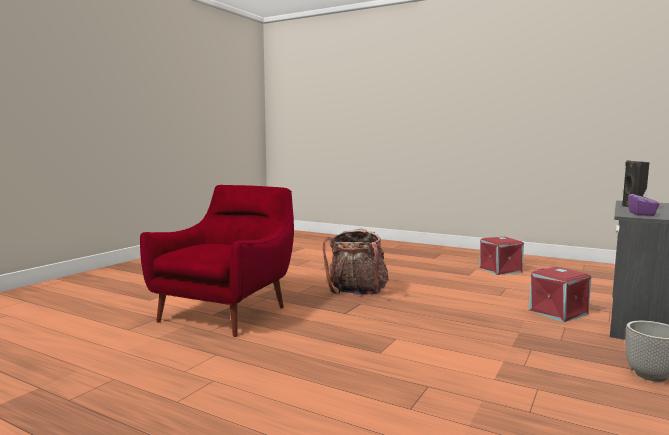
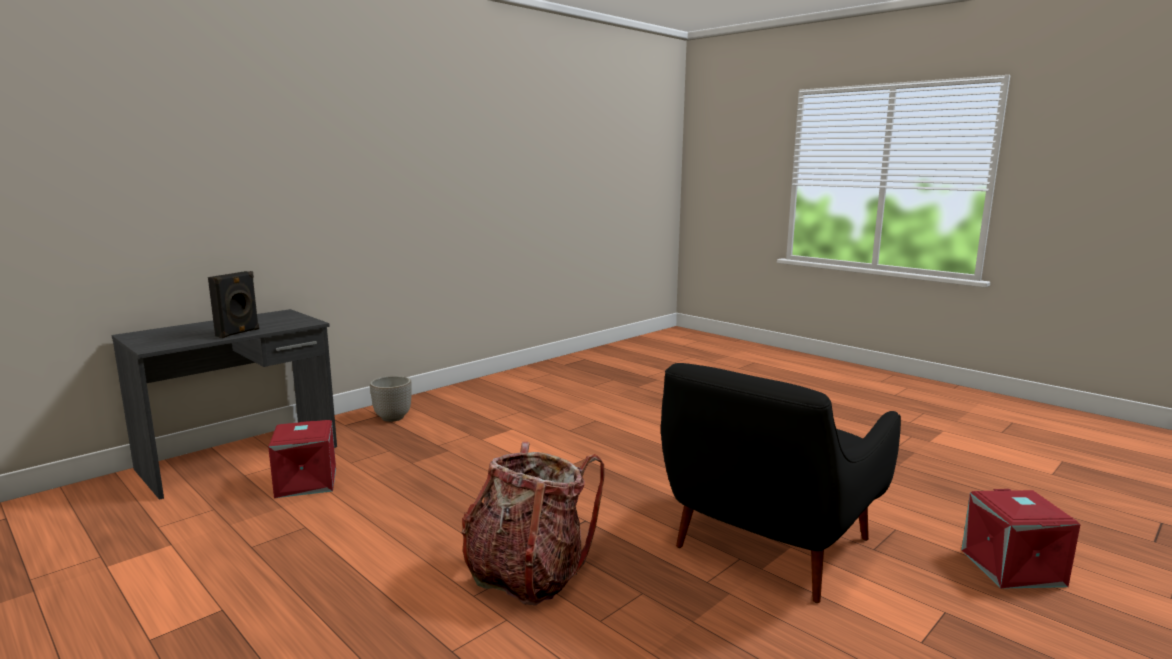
camera: 165 degrees left, 5 degrees up
(227, 312) = (768, 547): red armchair -> black armchair
(501, 270) = (105, 623): red storage box -> red storage box (1010, 567)
(642, 214) = (289, 323): purple tissue box -> none

